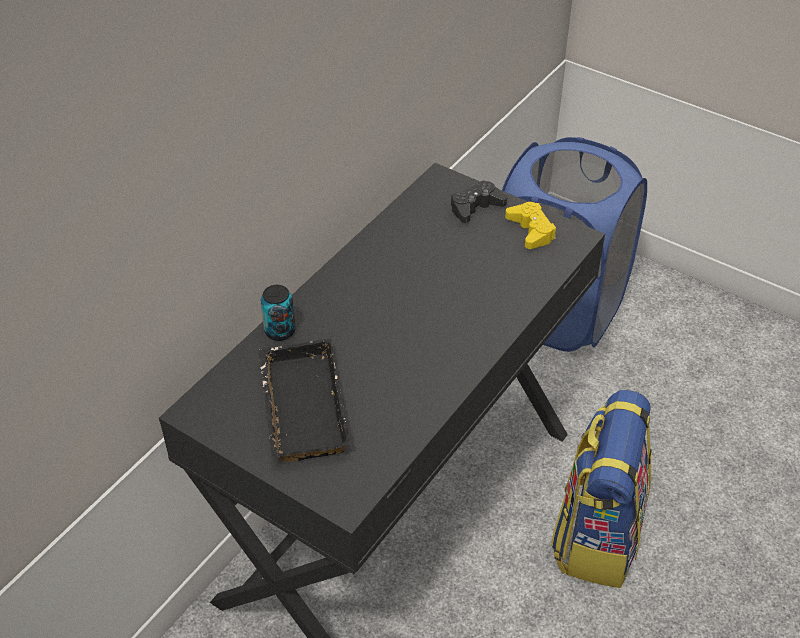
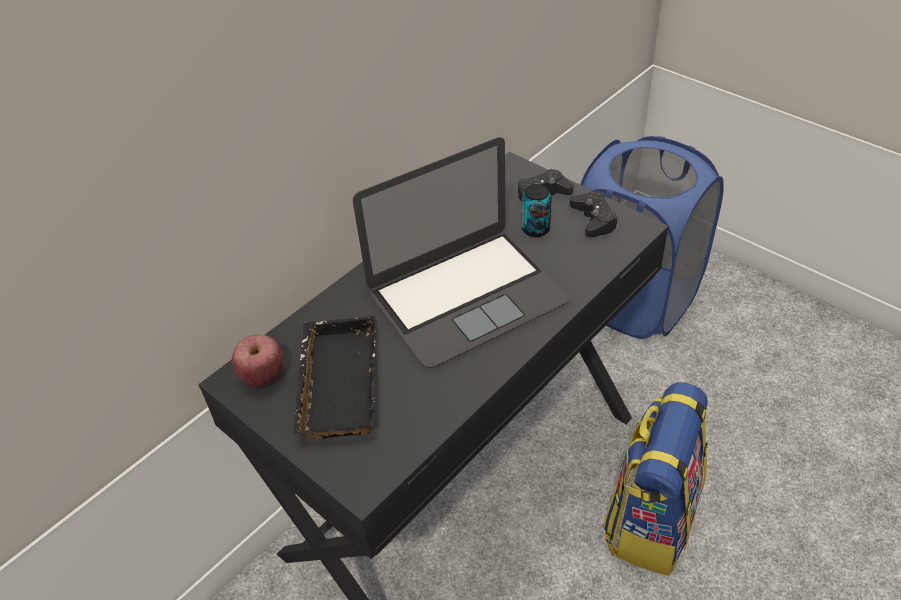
camera: 10 degrees right, 0 degrees up
(224, 405) = (263, 375): none -> apple
(280, 331) = (331, 305): can -> can (535, 229)
(416, 313) = (467, 295): none -> laptop
(531, 230) = (594, 219): yellow game controller -> black game controller

